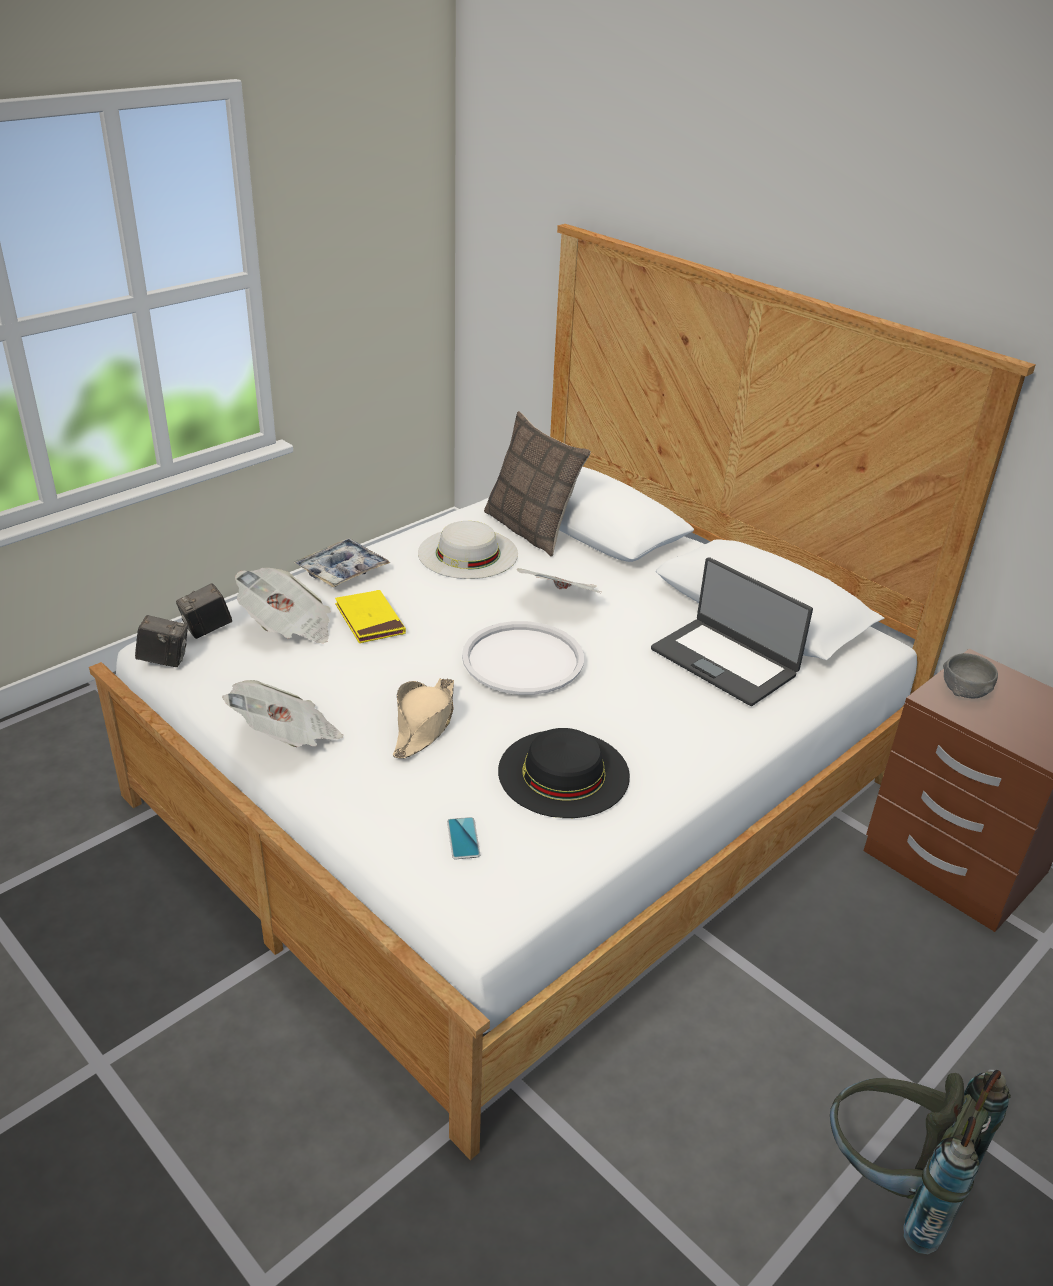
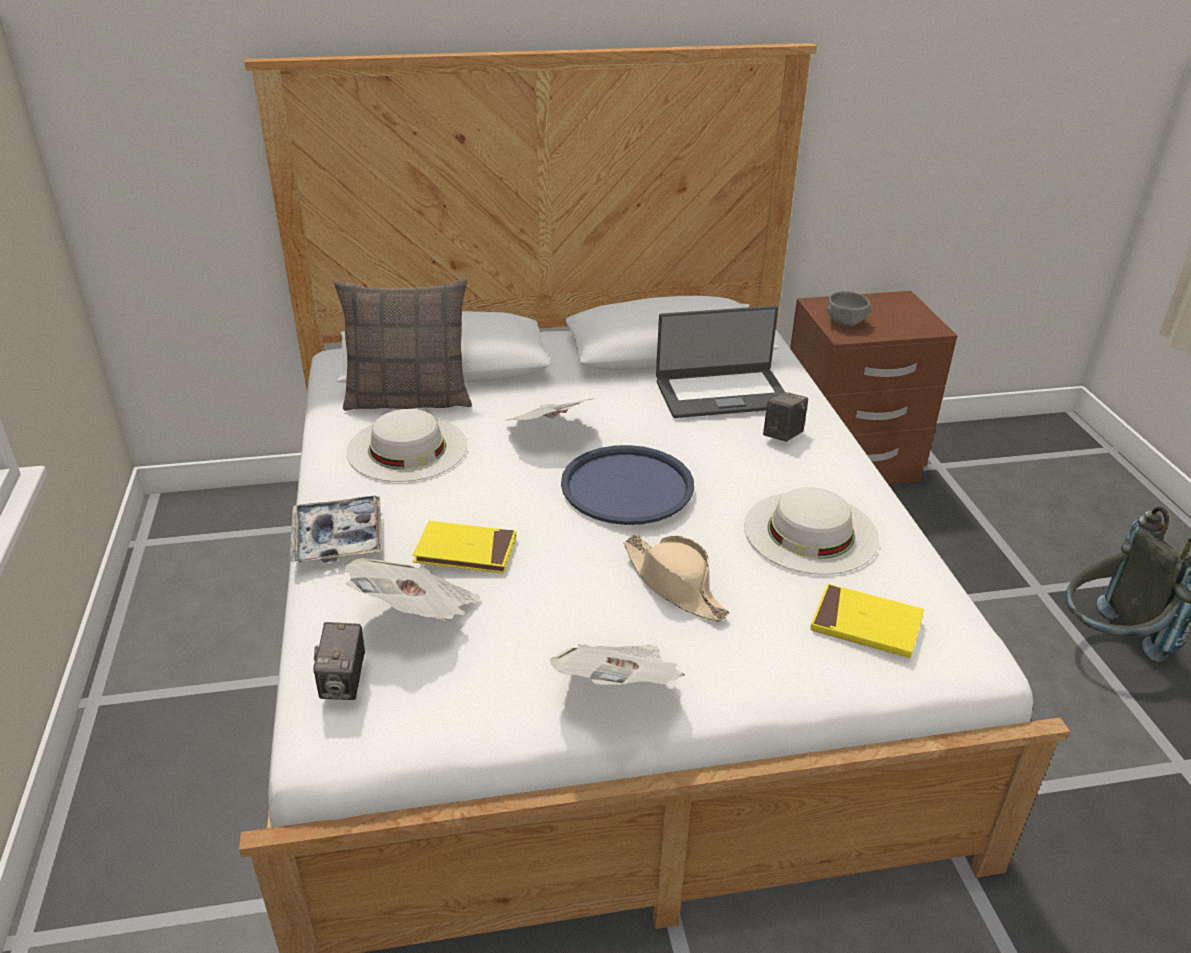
camera: 55 degrees left, 0 degrees up
(164, 660) = (366, 744): camera -> camera (783, 435)
(463, 839) = (866, 625): phone -> yellow book
(522, 659) = (627, 486): white tray -> blue tray
(563, 773) = (810, 532): black hat -> white hat

